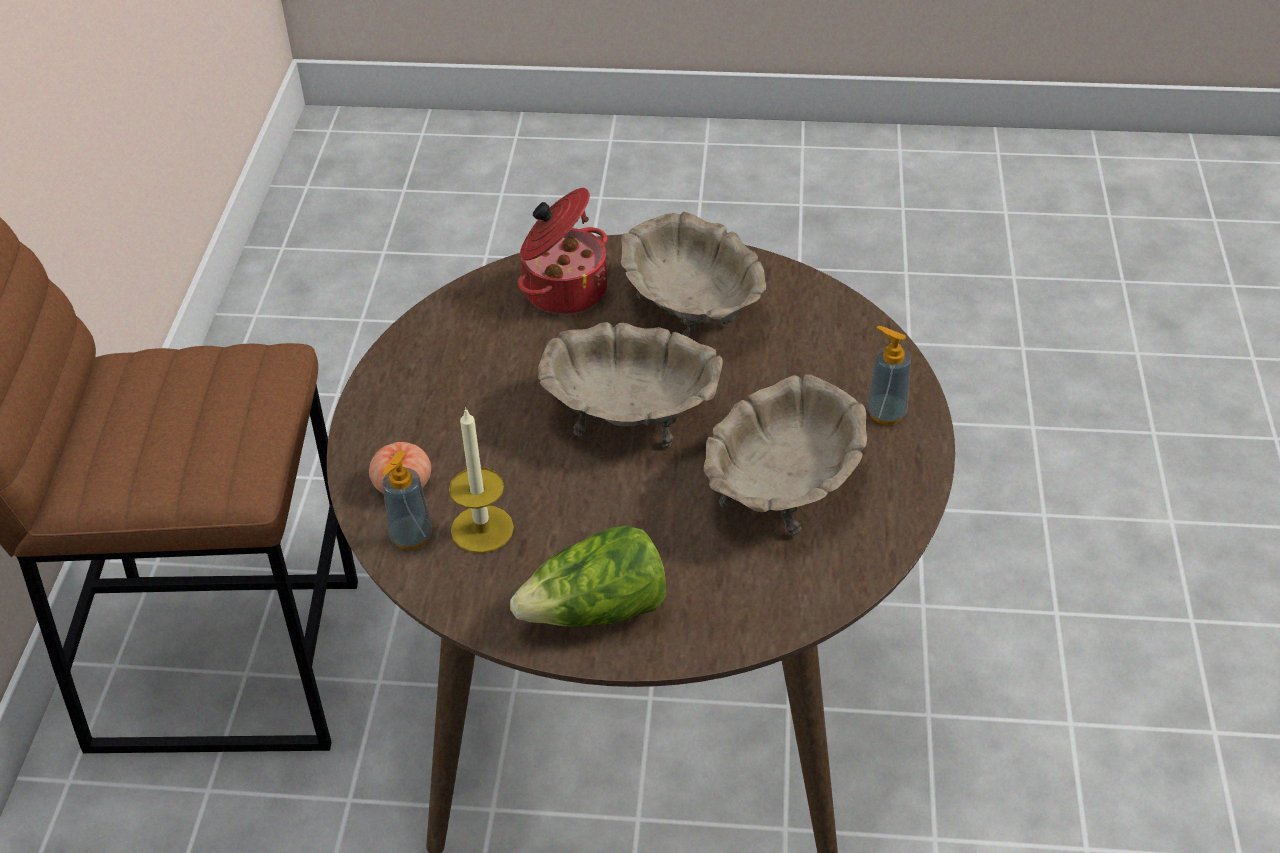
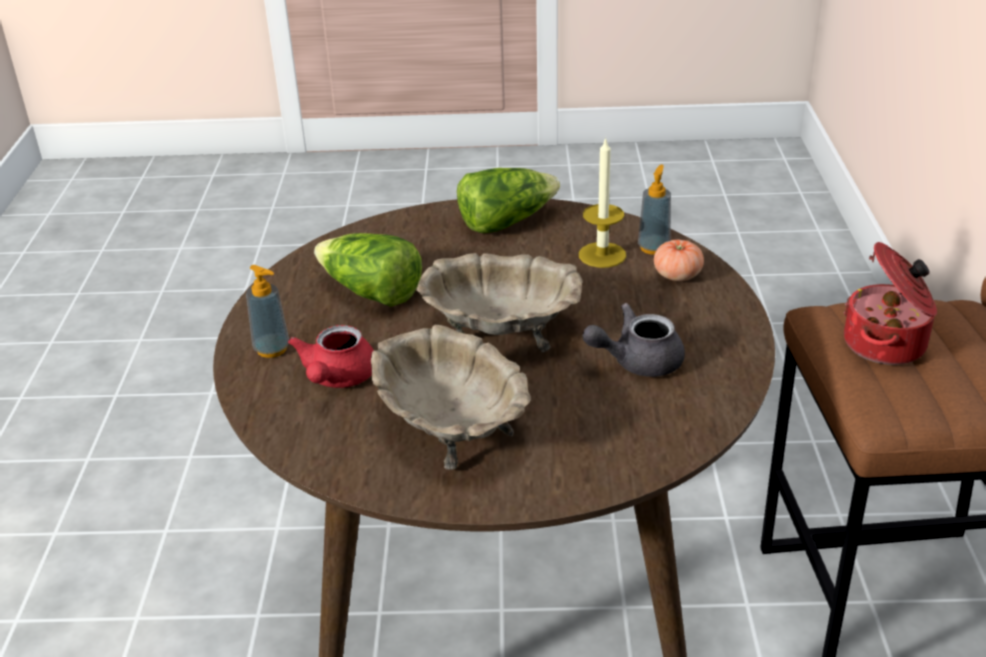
camera: 175 degrees right, 10 degrees down
(497, 368) = (637, 361): none -> grey teapot
(563, 289) = (597, 442): cooking pot -> cooking pot (887, 344)
(782, 488) = (371, 293): beige bowl -> lettuce
(808, 371) = (337, 378): none -> red teapot

